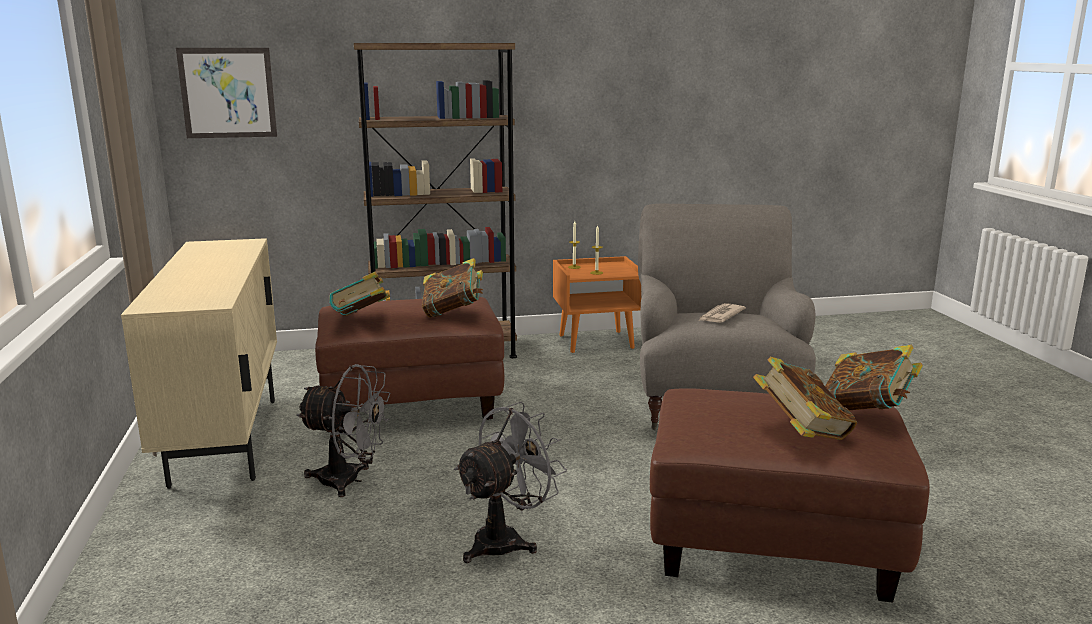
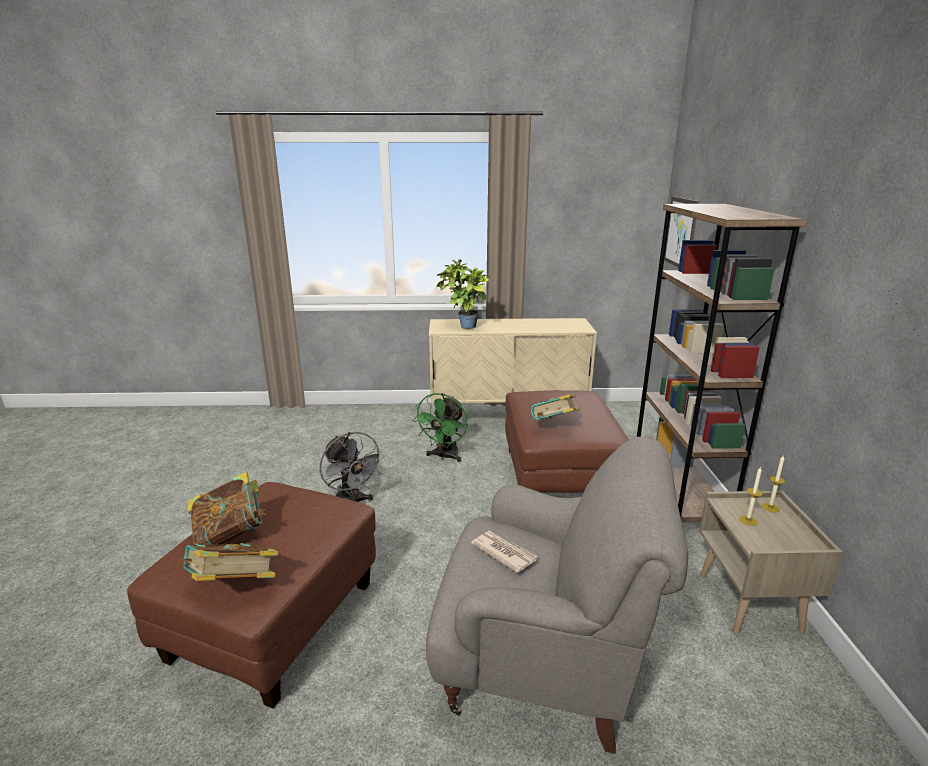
camera: 100 degrees right, 5 degrees up
(202, 291) = (463, 327): none -> potted plant
(349, 481) = (444, 456): grey fan -> green fan
(362, 320) = (537, 397): book -> none
(596, 341) = (750, 602): orange nightstand -> beige nightstand

